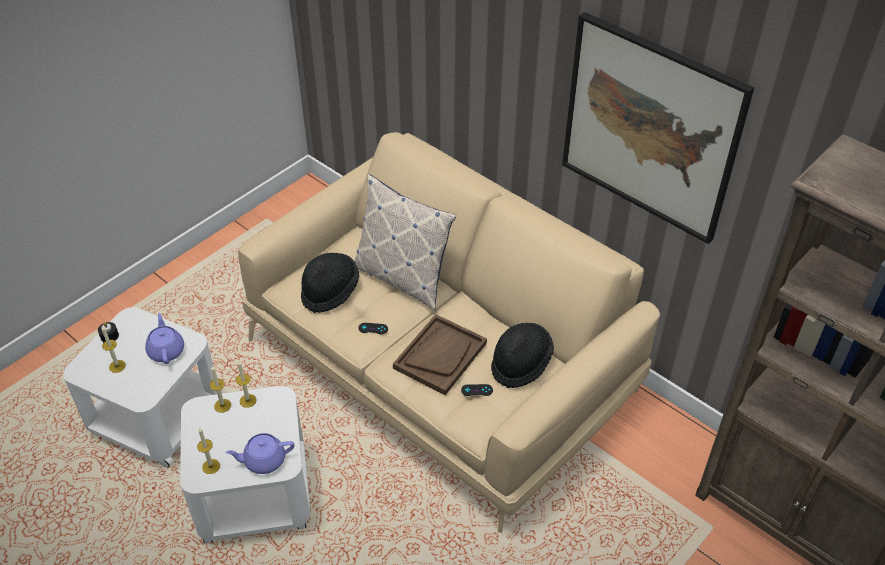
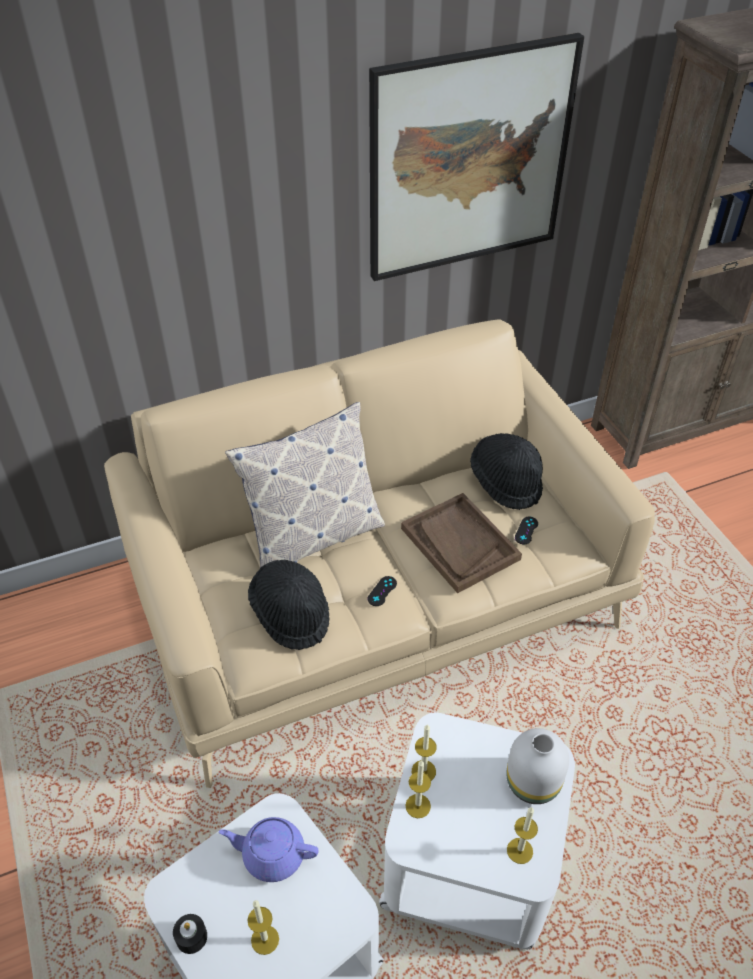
camera: 65 degrees left, 0 degrees up
(263, 460) = (534, 782): purple teapot -> white vase

